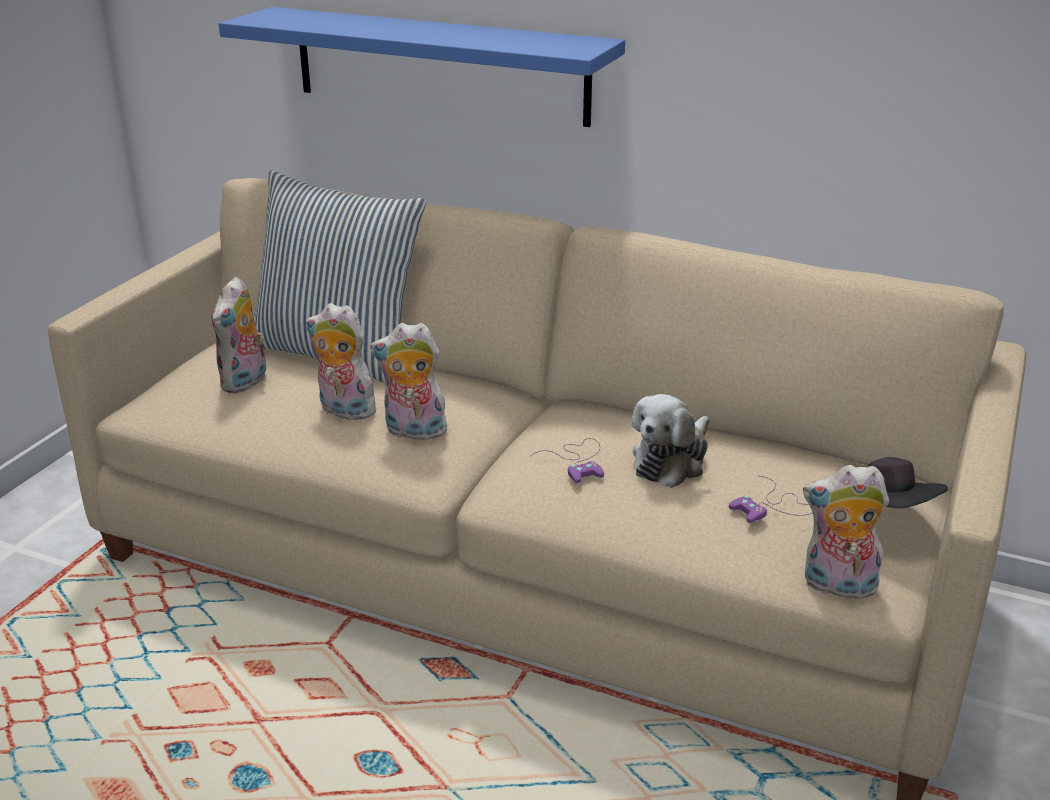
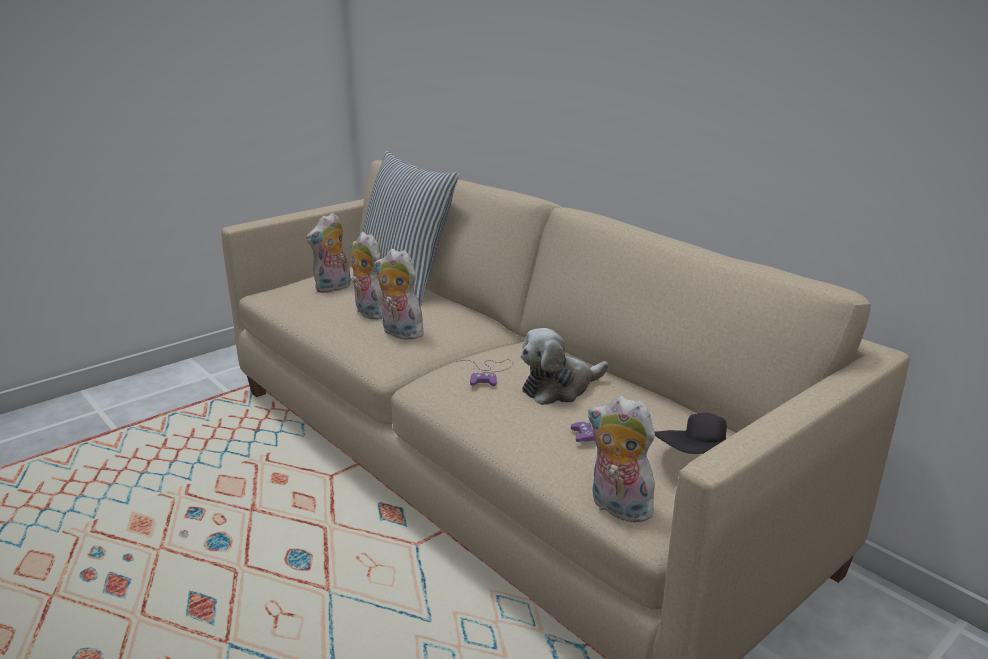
camera: 25 degrees right, 5 degrees down
(439, 65) = (509, 88): blue shelf -> none

